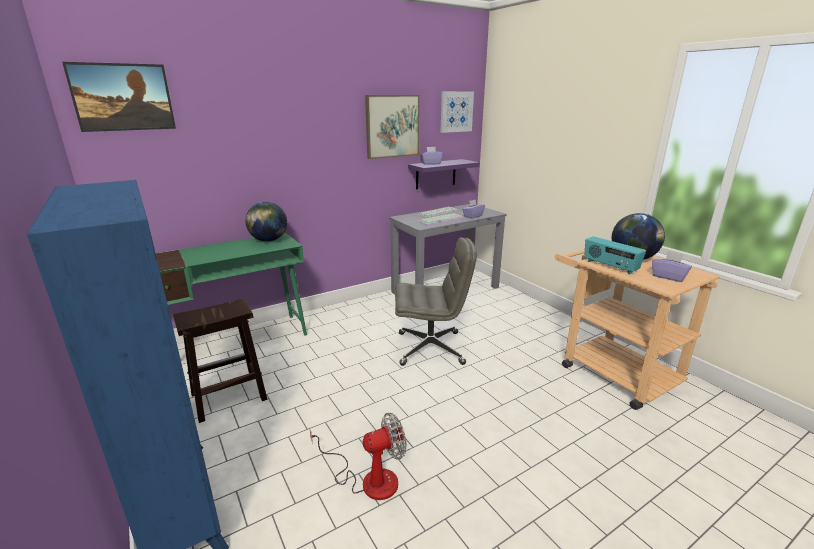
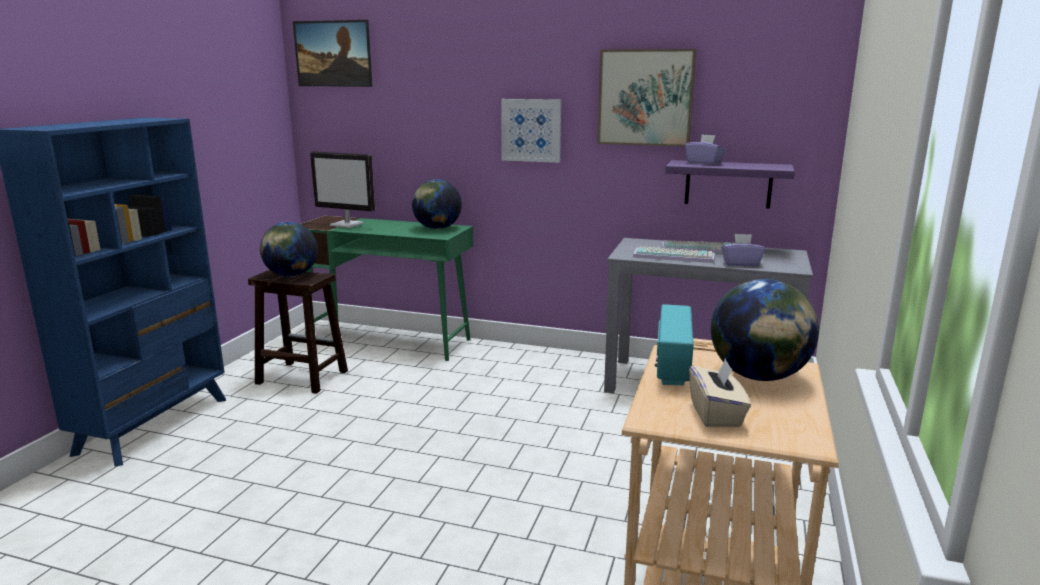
camera: 50 degrees right, 5 degrees down
(188, 257) = (347, 225): none -> monitor
(210, 313) = (291, 275): none -> globe
(368, 479) = (249, 491): fan -> none
(431, 348) = (530, 433): grey office chair -> none
(456, 111) = (781, 78): picture -> picture (531, 130)
(668, 277) = (716, 414): purple tissue box -> beige tissue box

